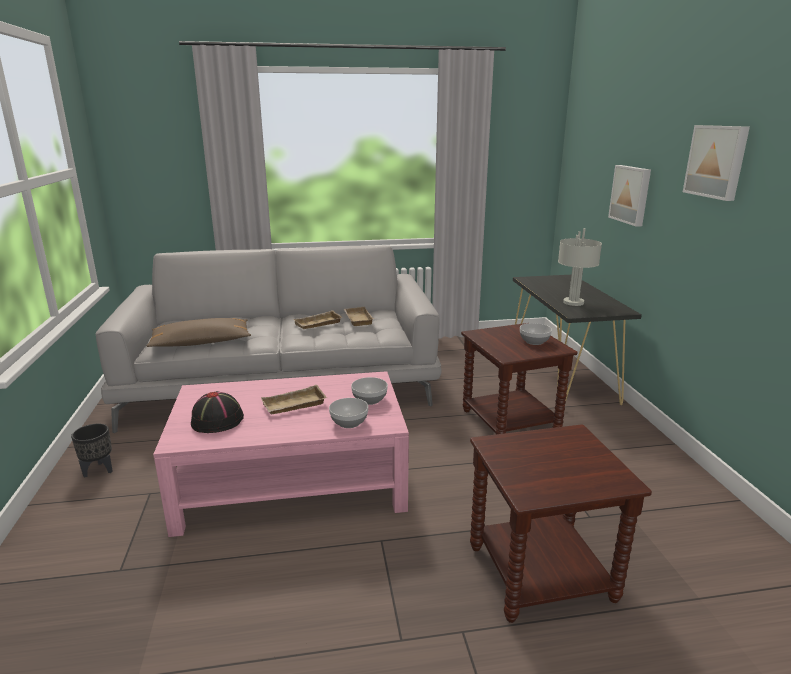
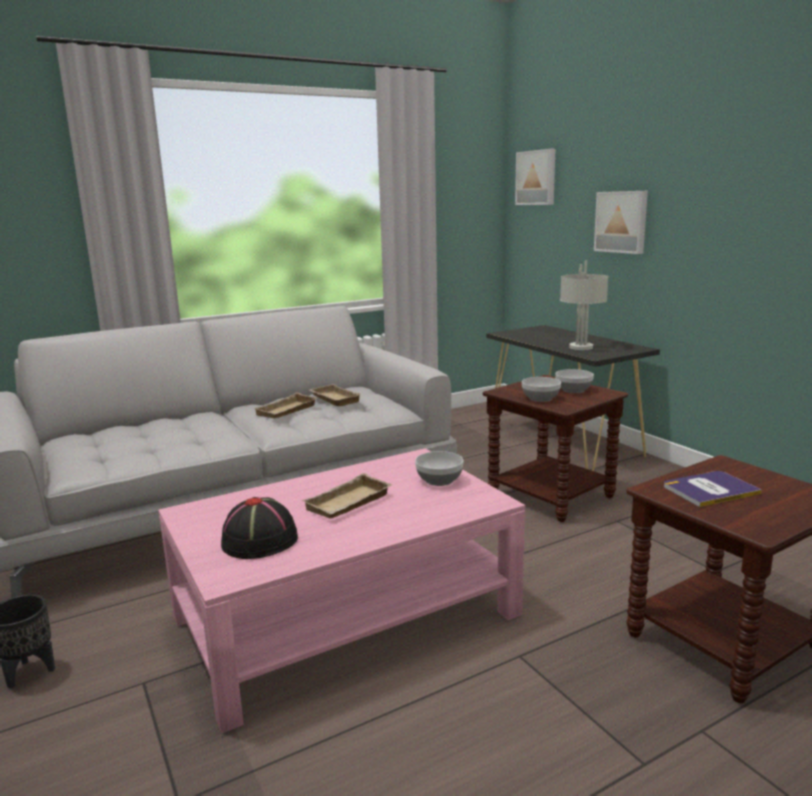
camera: 20 degrees left, 5 degrees down
(201, 342) = (139, 454): brown pillow -> none
(348, 422) = (441, 508): bowl -> bowl (540, 398)
(532, 453) = (710, 490): none -> book
(717, 161) = (742, 168): picture -> picture (537, 178)

